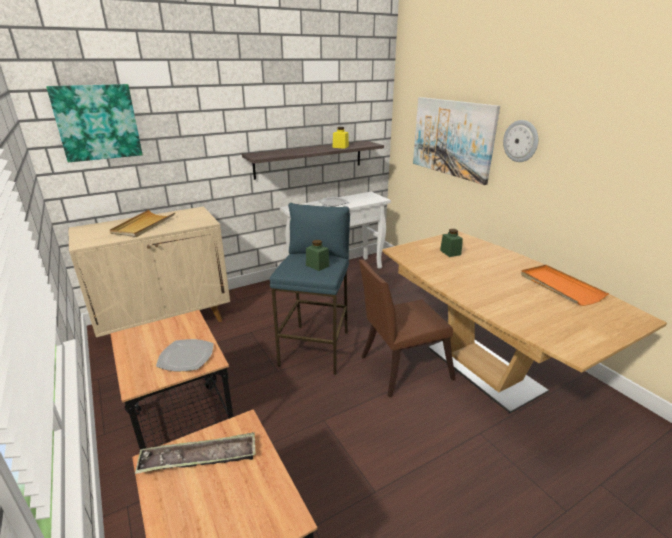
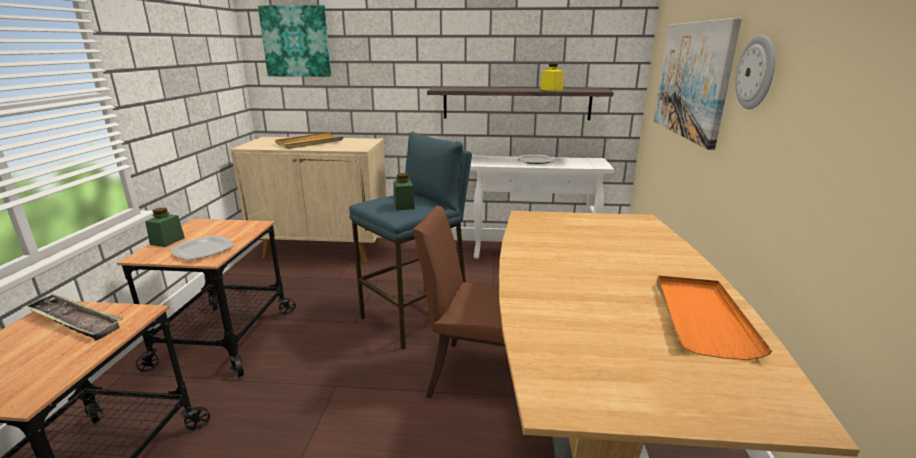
camera: 35 degrees right, 5 degrees down
(450, 252) = (593, 233): green jar -> green jar (167, 241)

